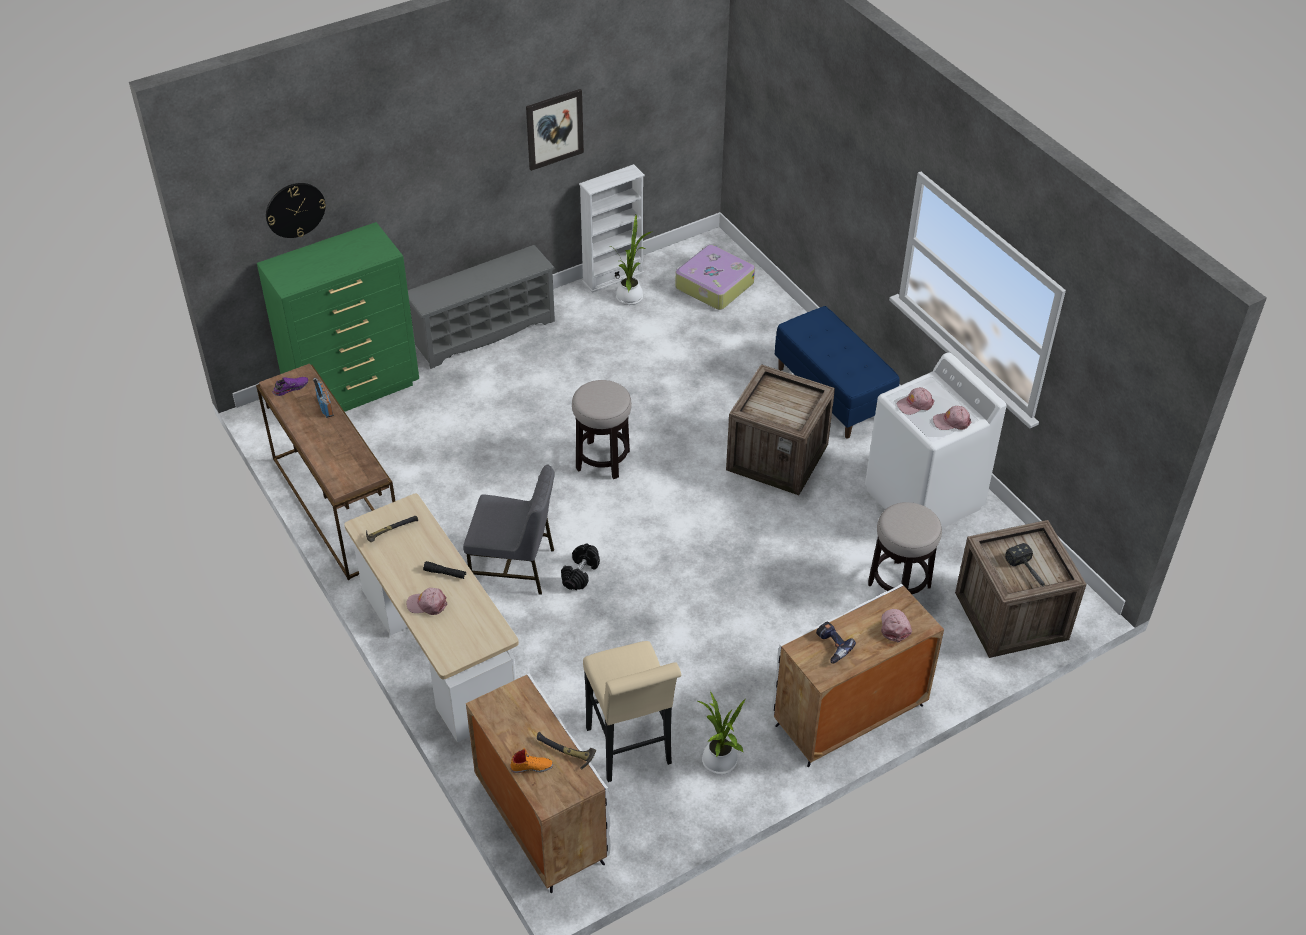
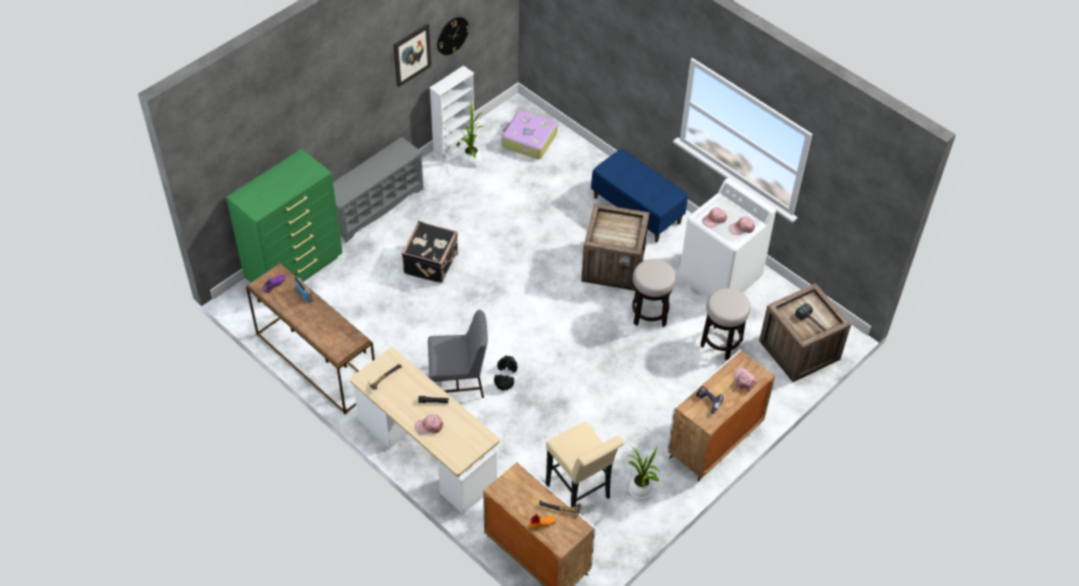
camera: 15 degrees left, 5 degrees up
(295, 210) = (249, 153): wall clock -> wall clock (452, 35)
(533, 412) = (432, 263): none -> black suitcase
(602, 460) = (493, 290): stool -> stool (649, 313)

